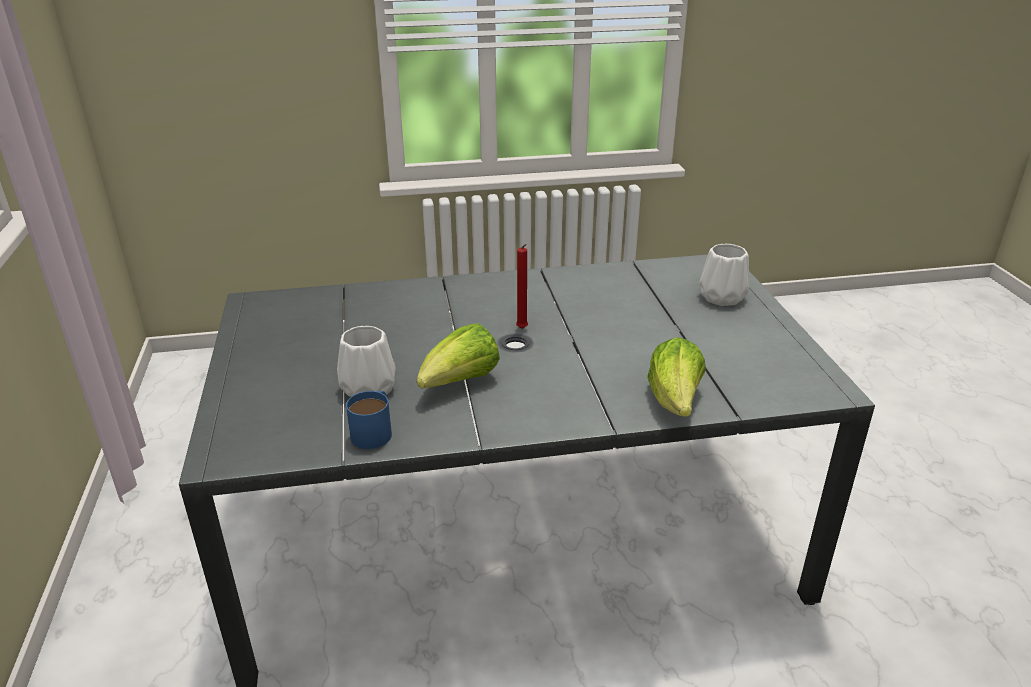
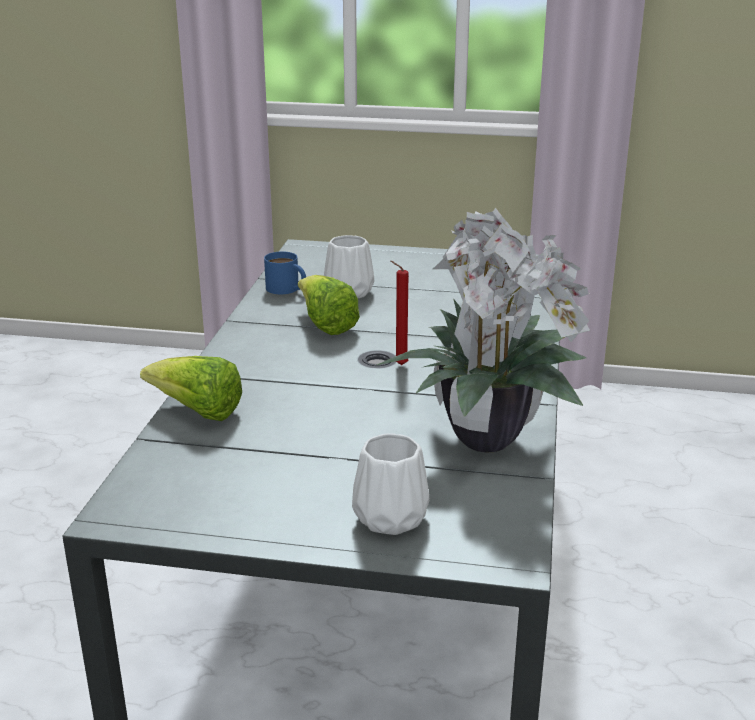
camera: 110 degrees right, 5 degrees down
(603, 284) = (484, 436): none -> potted plant

